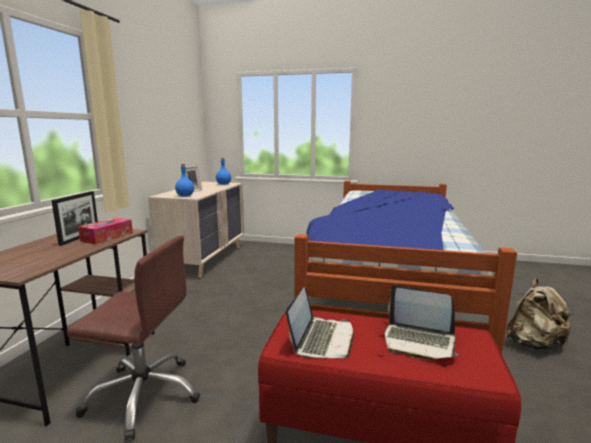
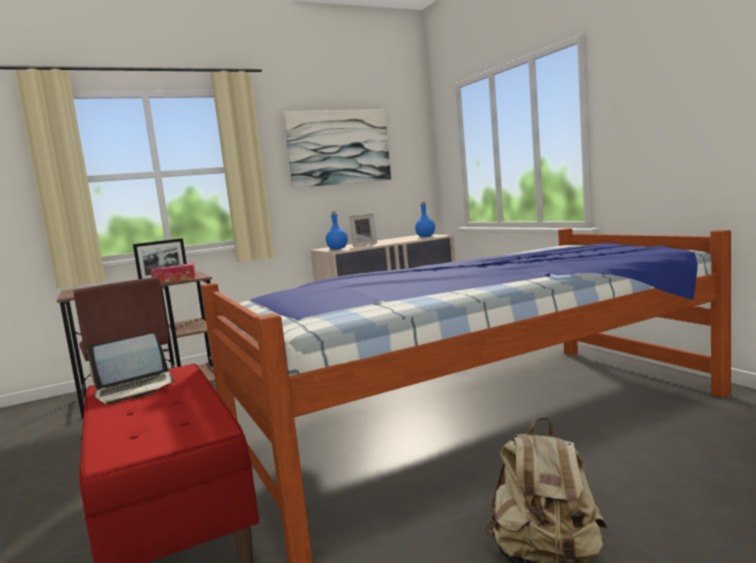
camera: 50 degrees right, 5 degrees down
(160, 107) = (338, 147): none -> picture
(418, 341) = (168, 415): laptop -> none

